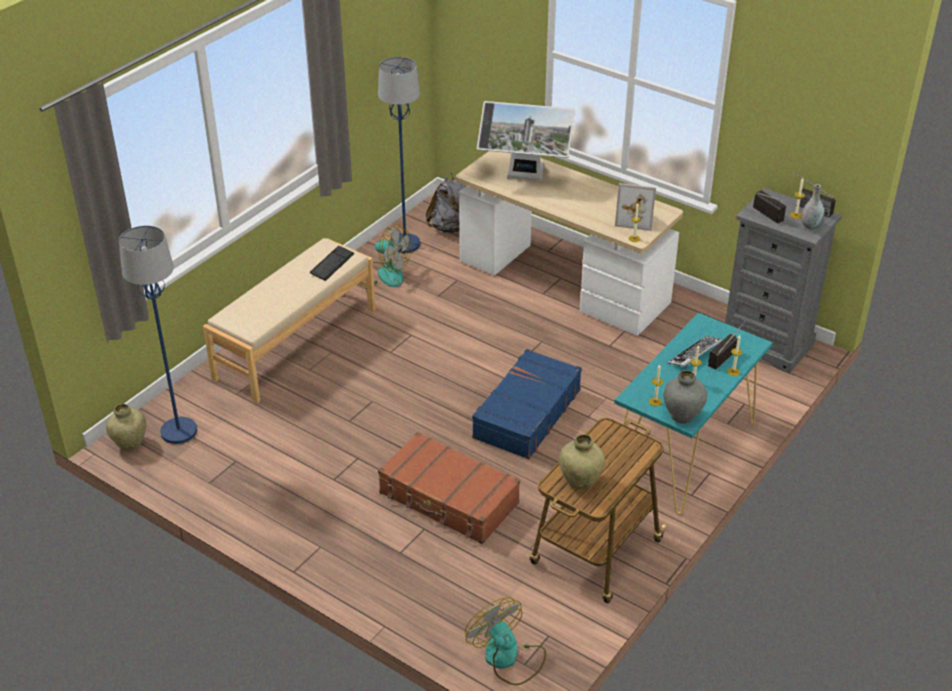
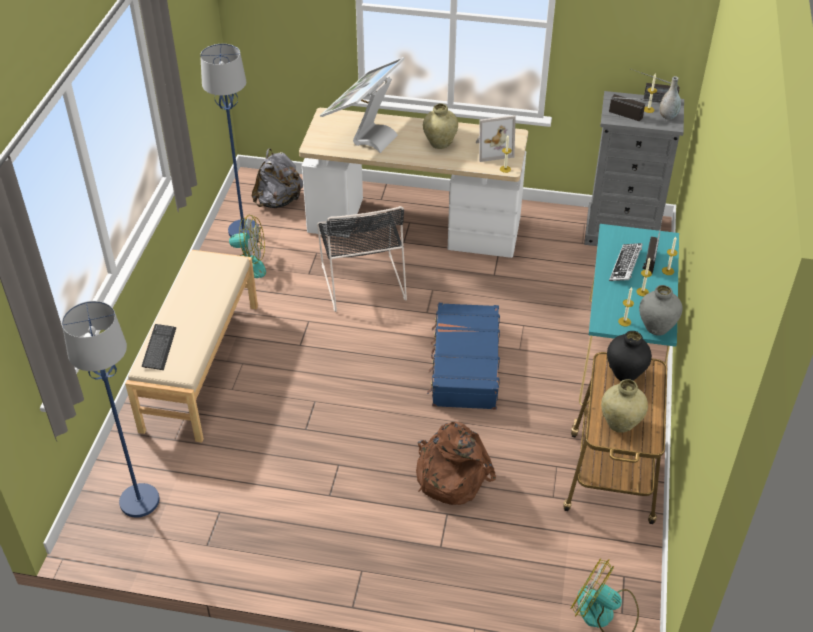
camera: 25 degrees left, 5 degrees up
(130, 443) = (95, 533): beige vase -> beige vase (439, 143)
(332, 264) = (219, 276): keyboard -> keyboard (159, 348)
(448, 499) = (450, 475): brown suitcase -> brown backpack
(483, 314) = (362, 279): none -> black chair
(524, 178) = (365, 136): monitor -> monitor turned 135 degrees clockwise
(617, 443) = (625, 374): none -> black vase

